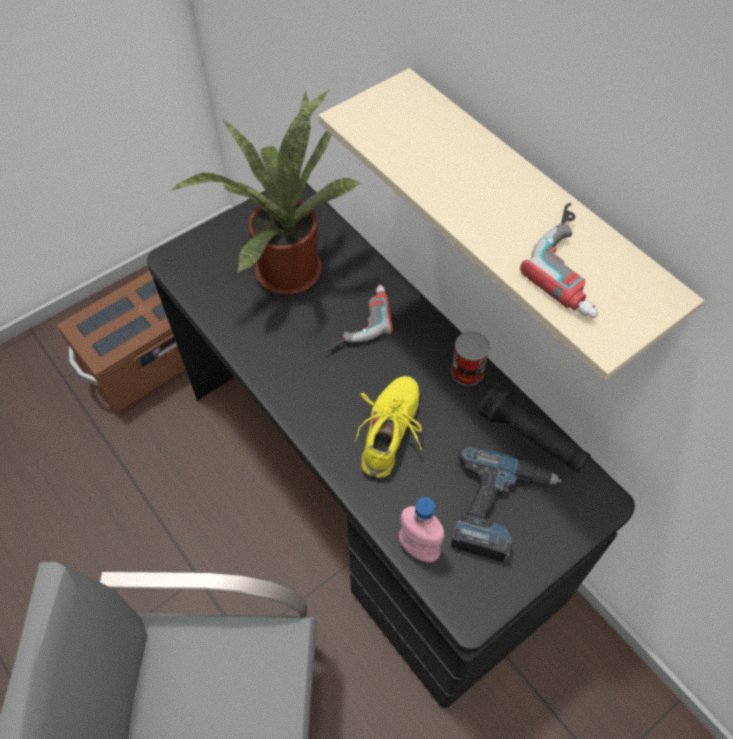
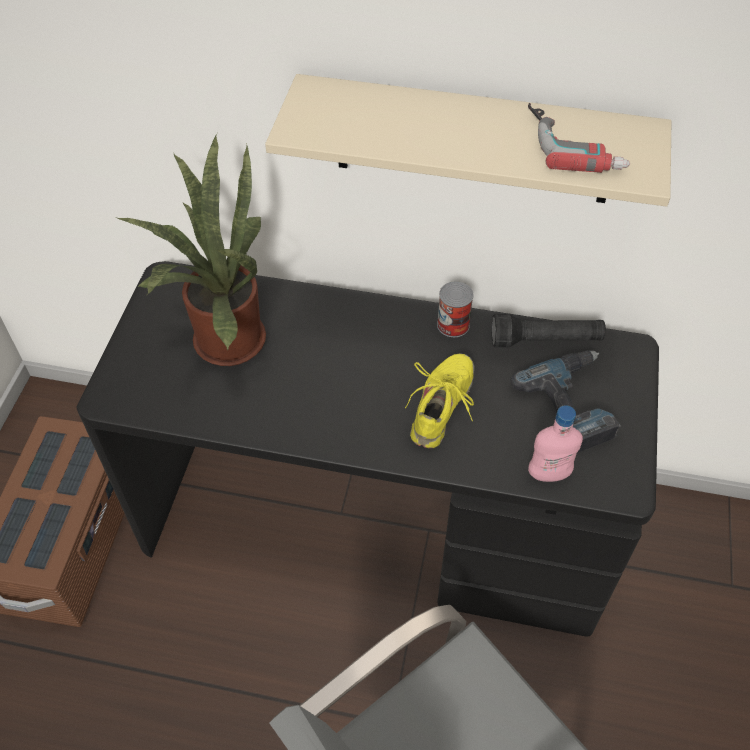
camera: 40 degrees left, 5 degrees down
(356, 321) = (328, 344): power drill -> none
(391, 431) = (442, 407): yellow shoe -> yellow shoe turned 45 degrees clockwise

